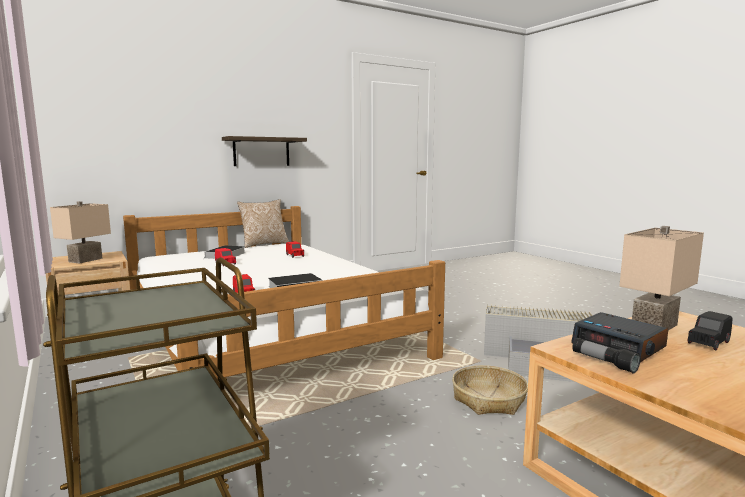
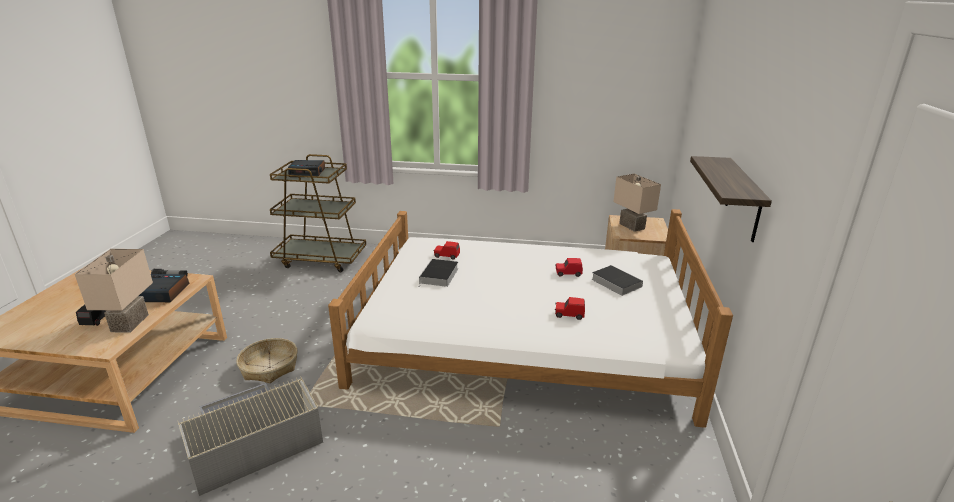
camera: 130 degrees right, 15 degrees up
(144, 314) = (308, 172): none -> alarm clock
(264, 244) = (694, 328): pillow -> none

